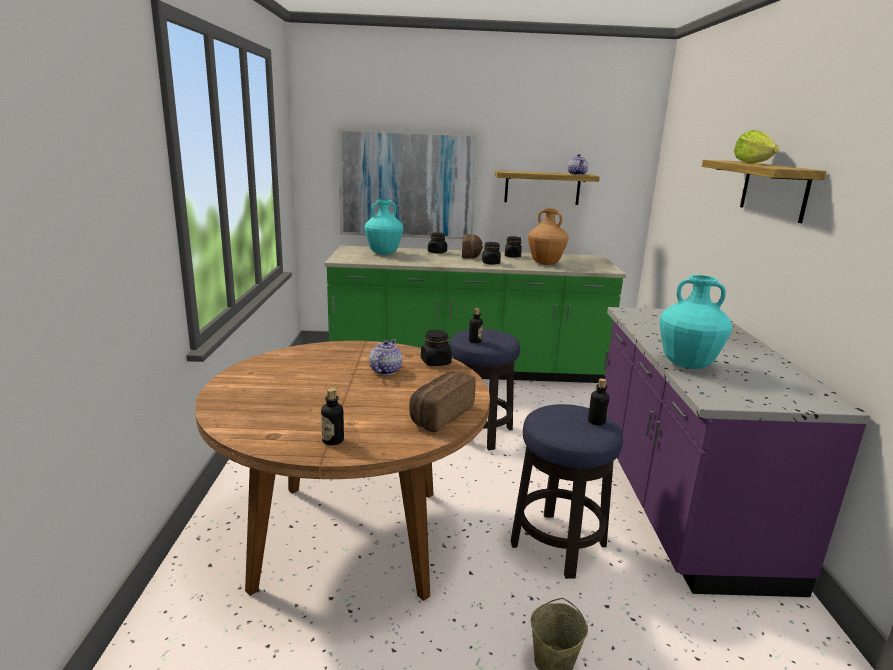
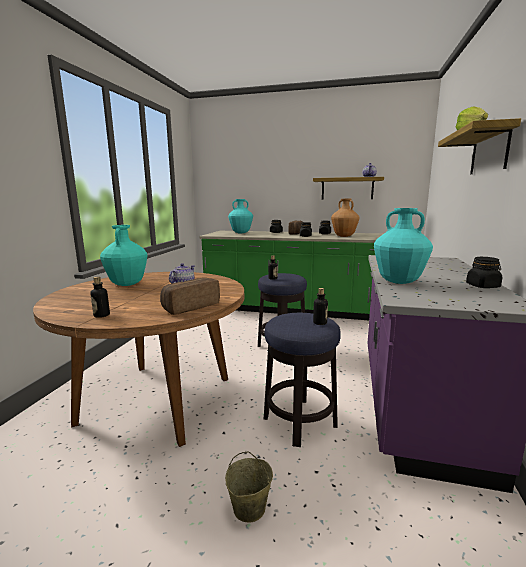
camera: 15 degrees right, 5 degrees down
(299, 374) = (127, 284): none -> turquoise vase
(407, 184) = (259, 191): picture -> none
(436, 362) = (222, 282): black jar -> black jar (483, 286)

